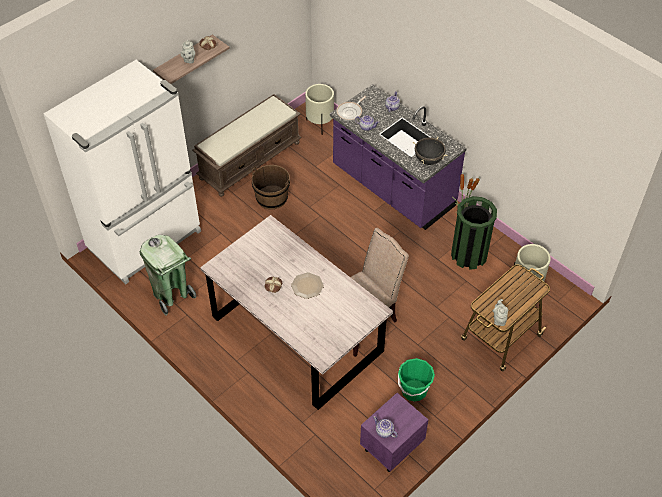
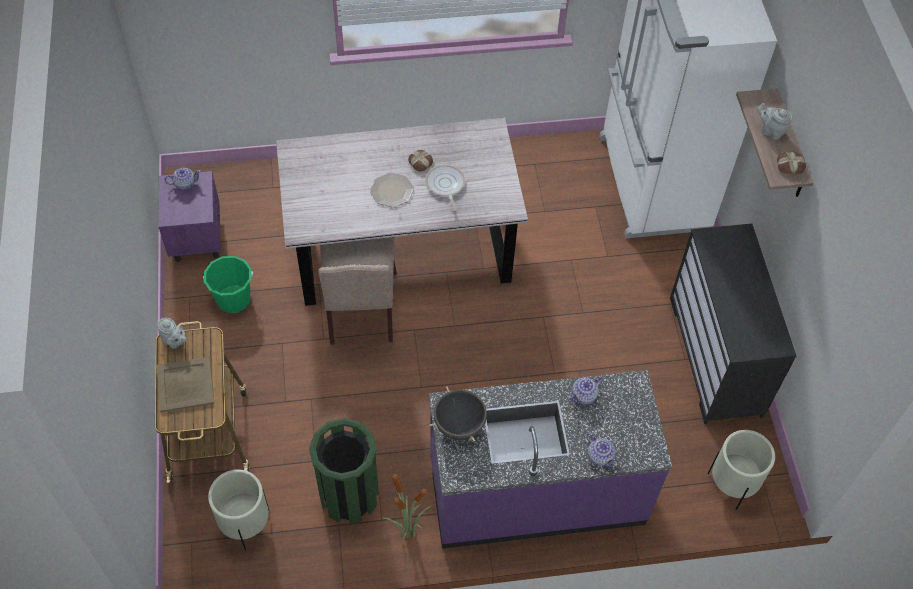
camera: 125 degrees right, 5 degrees up
(172, 295) = (550, 167): green trash can -> none
(250, 160) = (716, 356): brown bench -> black dresser
(272, 197) = (627, 340): brown bucket -> none
(350, 112) = (630, 396): frying pan -> frying pan (445, 185)
(515, 295) = (186, 384): none -> beige tray

